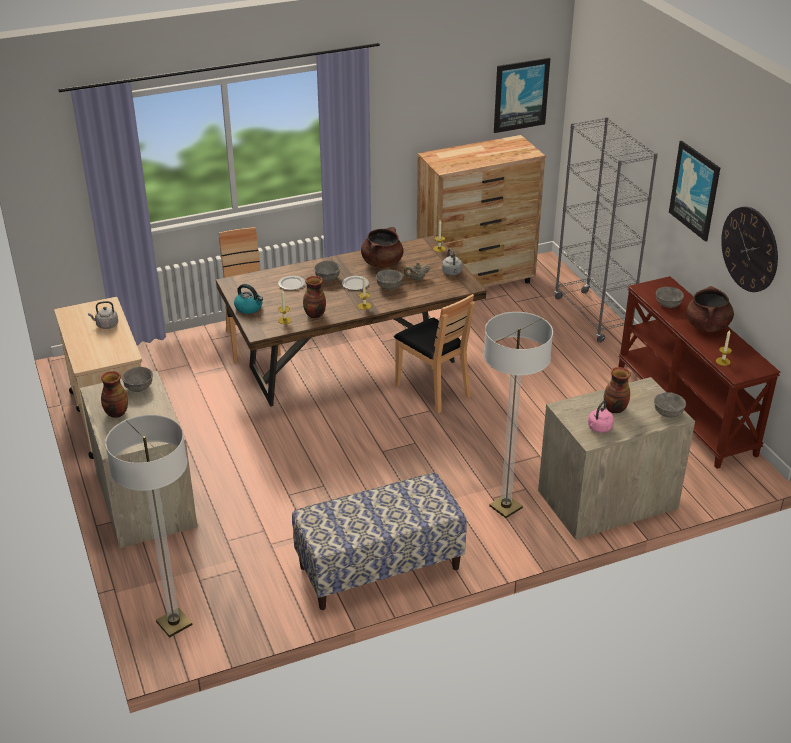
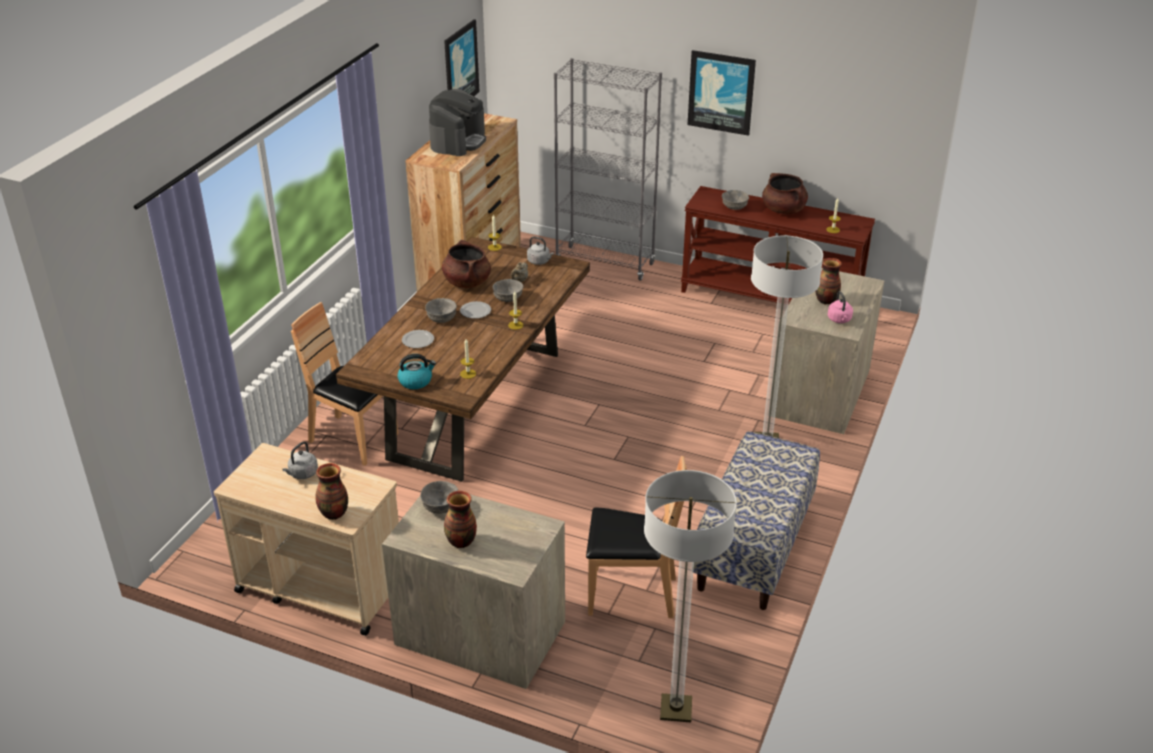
camera: 45 degrees left, 0 degrees up
(314, 315) = (486, 355): vase -> vase (334, 513)
(433, 390) = (575, 387): brown chair -> brown chair (631, 594)
(474, 154) = (458, 141): none -> coffee machine
(667, 413) = (860, 284): grey bowl -> none
(749, 249) = (810, 123): wall clock -> none

